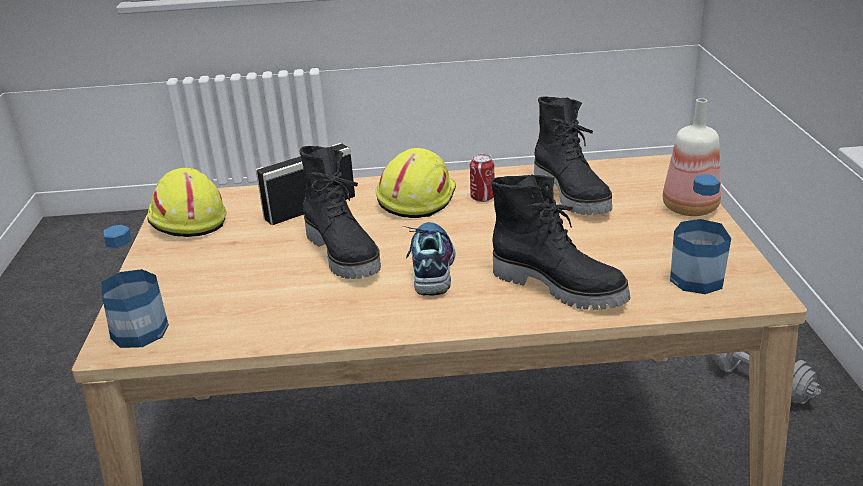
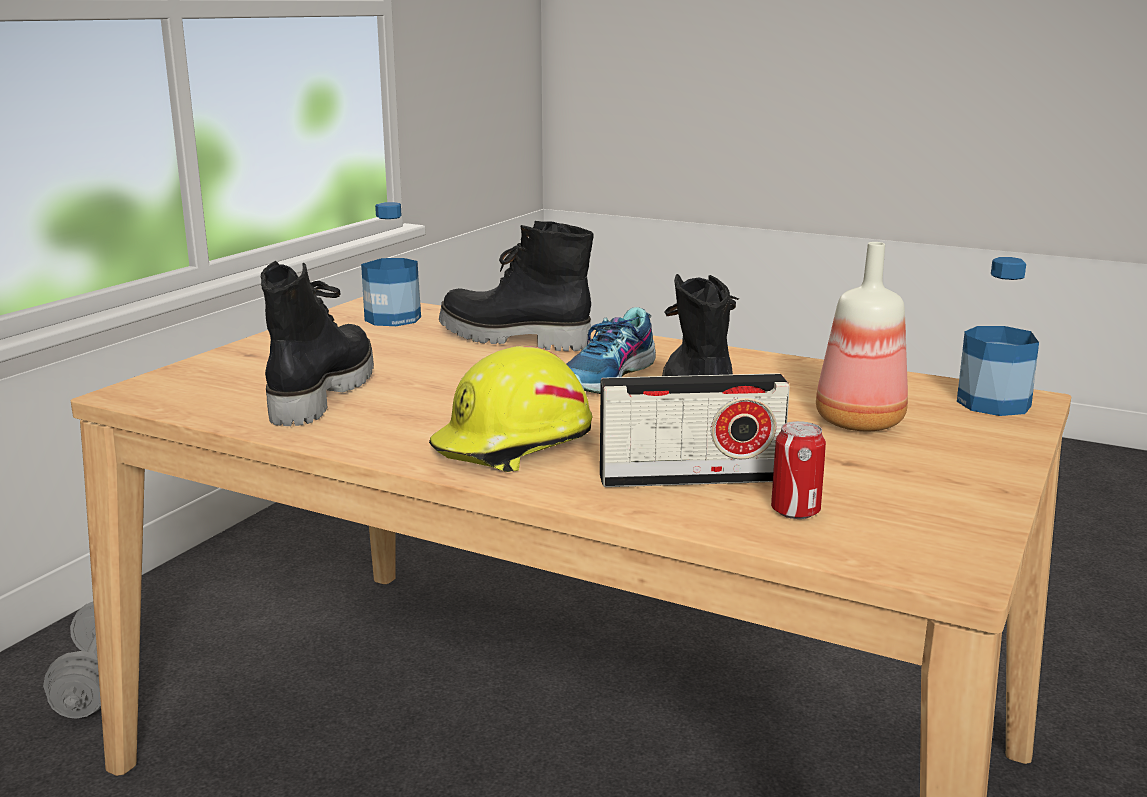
camera: 150 degrees left, 10 degrees down
(186, 220) = (931, 520): yellow hard hat -> none
(482, 198) = (426, 421): can -> can (795, 511)
(559, 286) = (512, 339): black boot -> black boot turned 45 degrees counterclockwise
(691, 208) = (246, 353): bottle -> bottle (856, 422)

